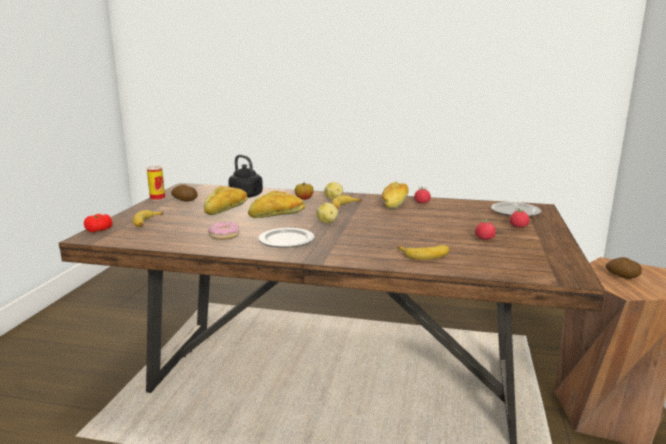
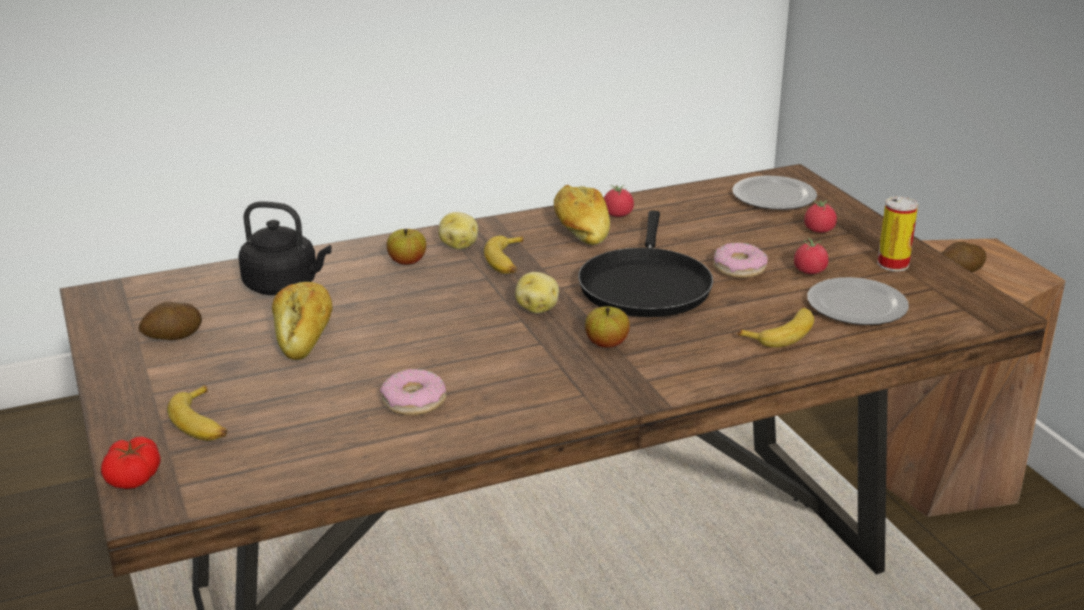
camera: 35 degrees left, 10 degrees up
(157, 198) = (99, 350): can -> can (893, 264)
(277, 215) = (425, 319): bread -> none
(286, 240) = (536, 374): plate -> plate (855, 305)
(334, 238) = (606, 344): none -> apple
(389, 225) = (645, 286): none -> black frying pan
(448, 230) = (739, 268): none -> donut

